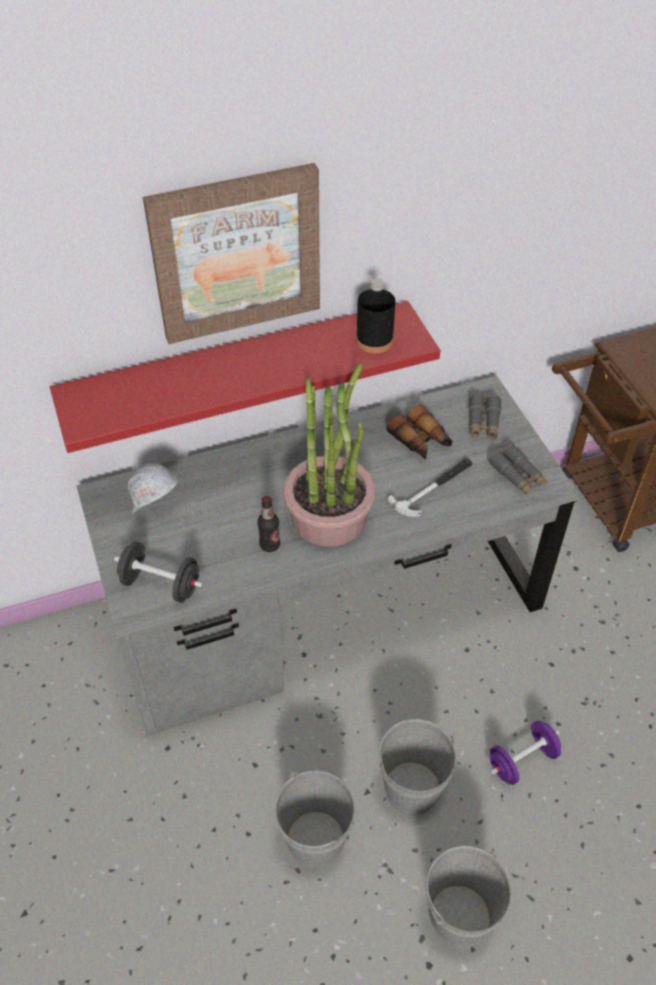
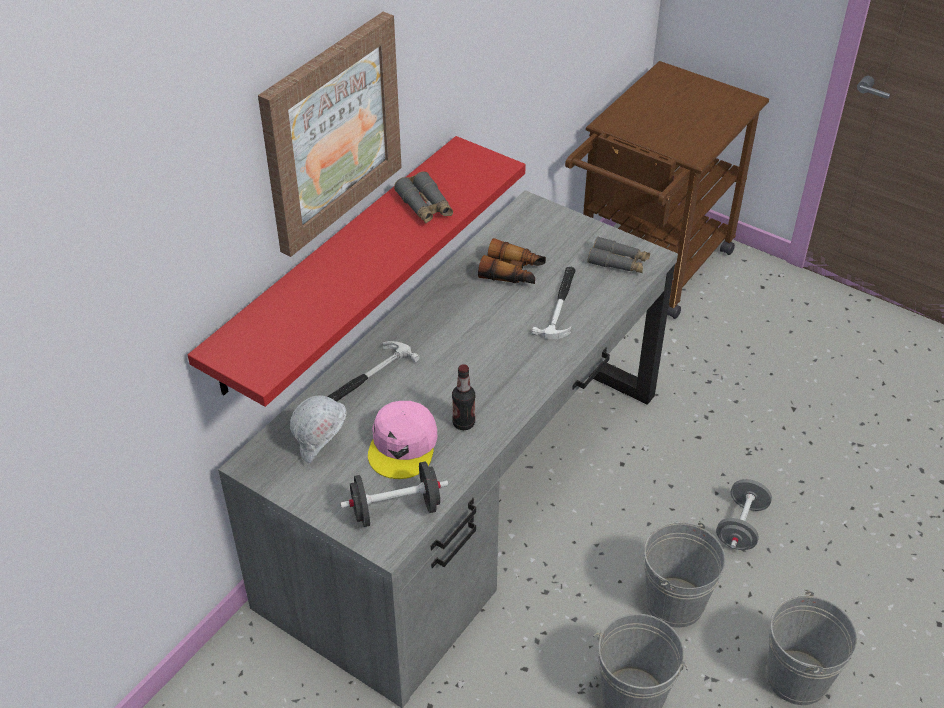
camera: 35 degrees left, 5 degrees down
(211, 538) = (403, 445): none -> pink cap
(234, 470) = (367, 378): none -> hammer
(329, 516) = (493, 372): potted plant -> none
(374, 340) = (461, 179): black bottle -> none
(483, 423) = (551, 233): grey binoculars -> grey binoculars (425, 206)
(522, 761) = (741, 526): purple dumbbell -> grey dumbbell

